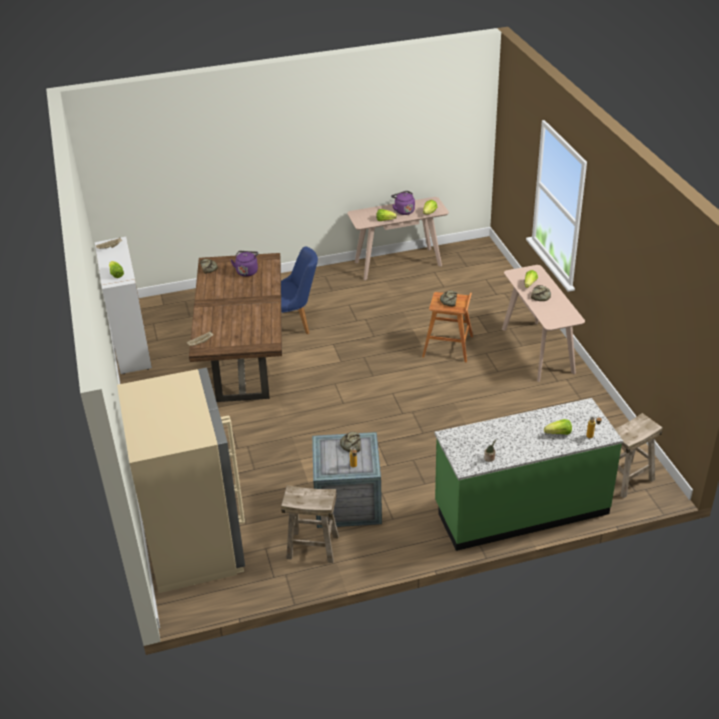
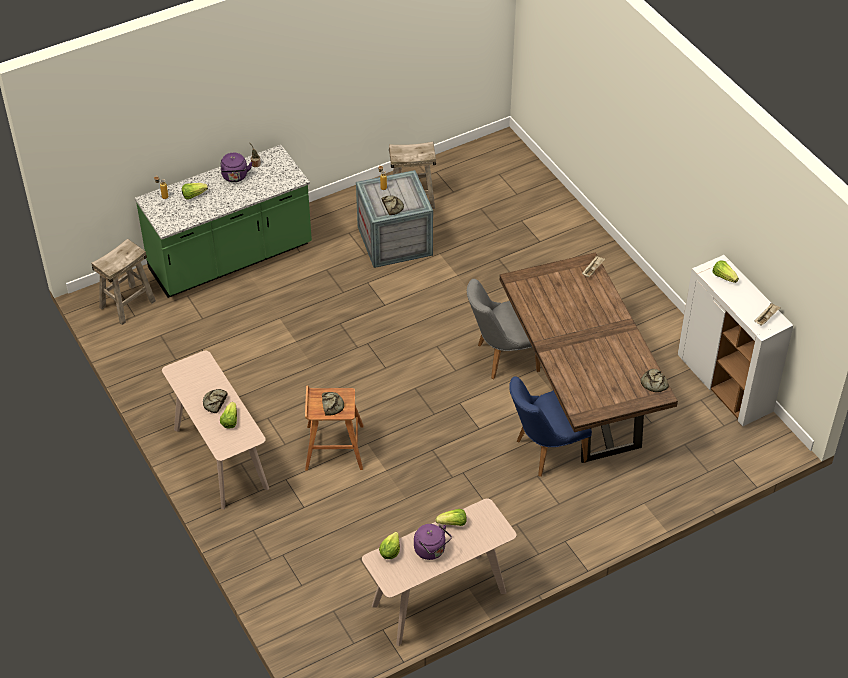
camera: 165 degrees right, 10 degrees up
(194, 541) = (518, 188): beige fridge -> none
(247, 271) = (600, 385): purple kettle -> purple kettle (235, 177)
(293, 387) = (501, 357): none -> grey chair

